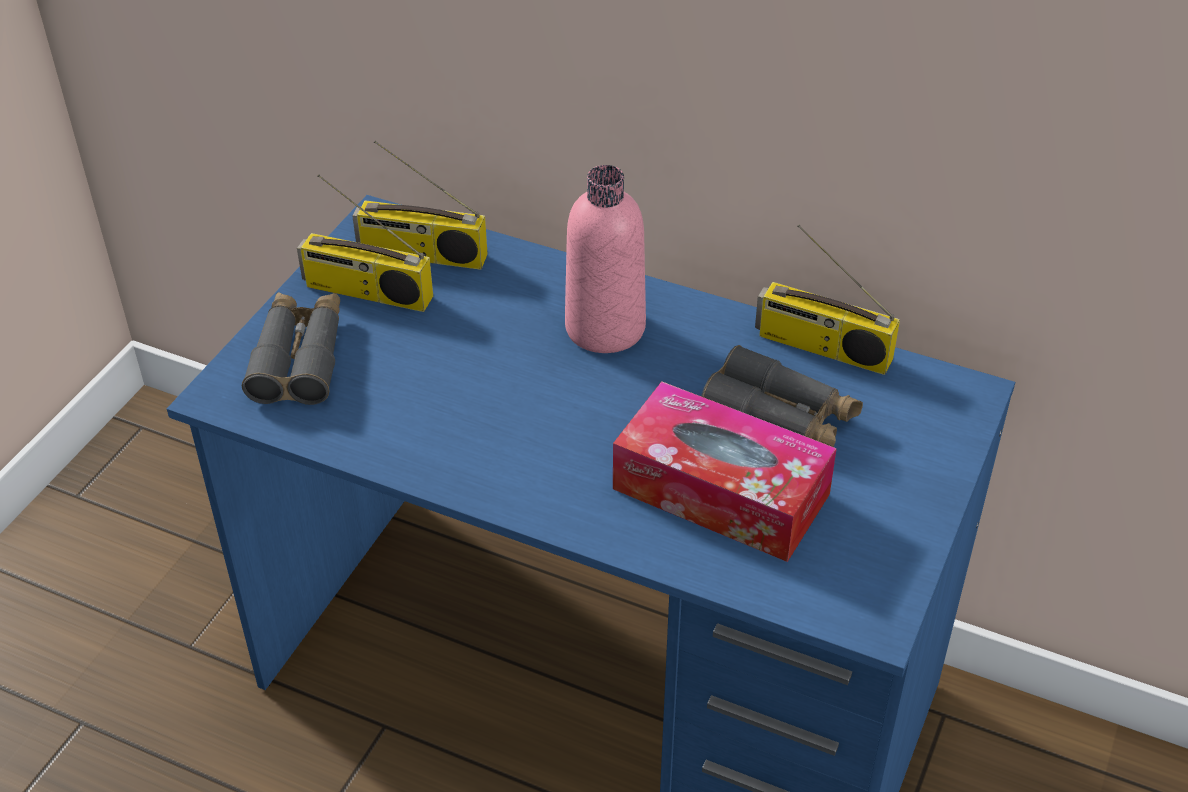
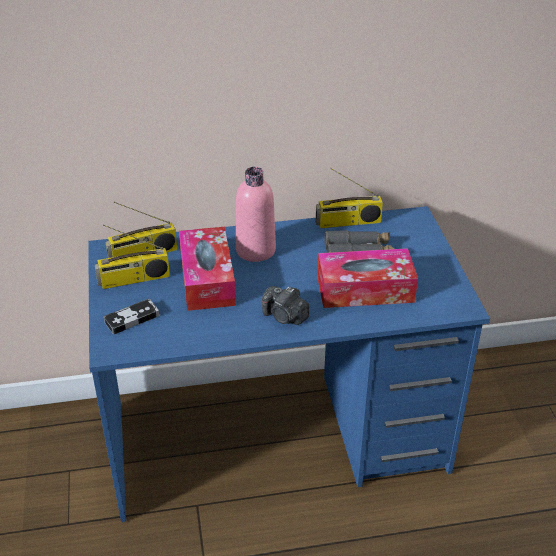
camera: 35 degrees left, 5 degrees down
(299, 358) = (132, 319): grey binoculars -> game controller
(476, 343) = (207, 279): none -> tissue box
(532, 473) = (285, 317): none -> camera

